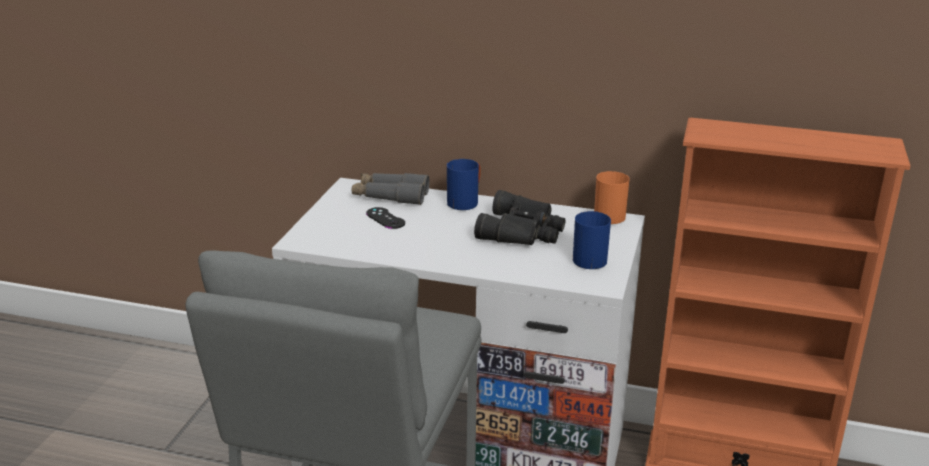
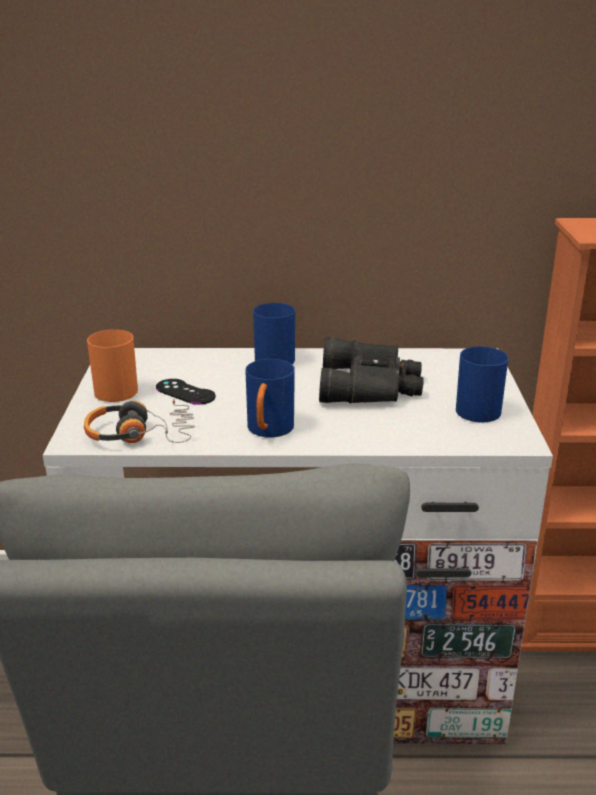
camera: 15 degrees left, 0 degrees up
(341, 243) = (141, 434): none -> headphones
(390, 196) = (177, 363): grey binoculars -> none
(428, 254) = (268, 432): none -> blue mug
(606, 215) = (455, 353): orange mug -> orange mug (112, 389)

